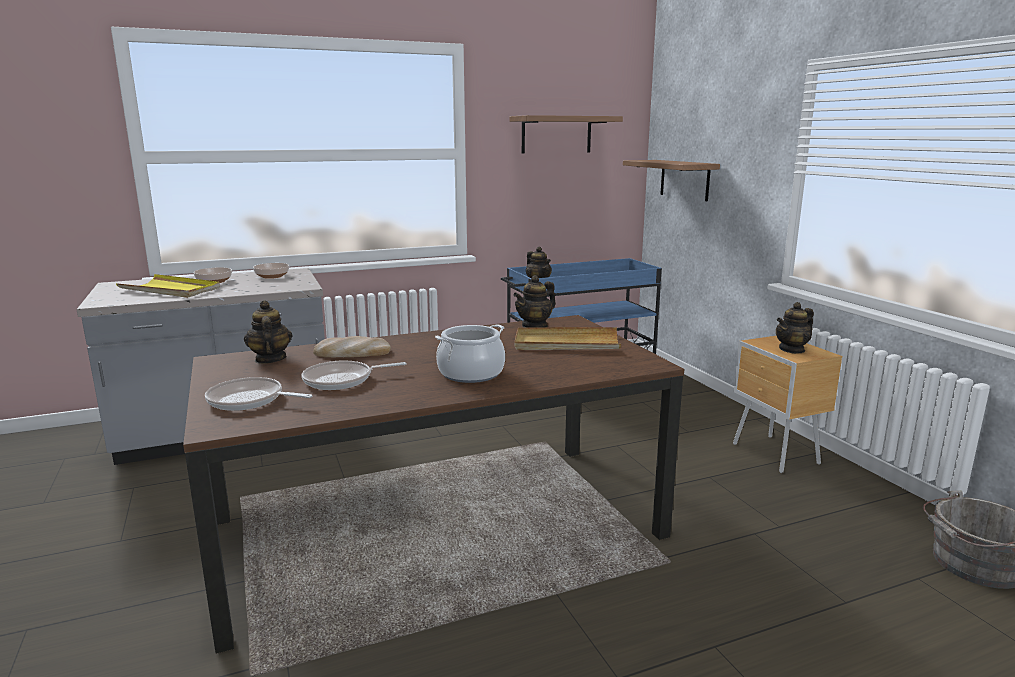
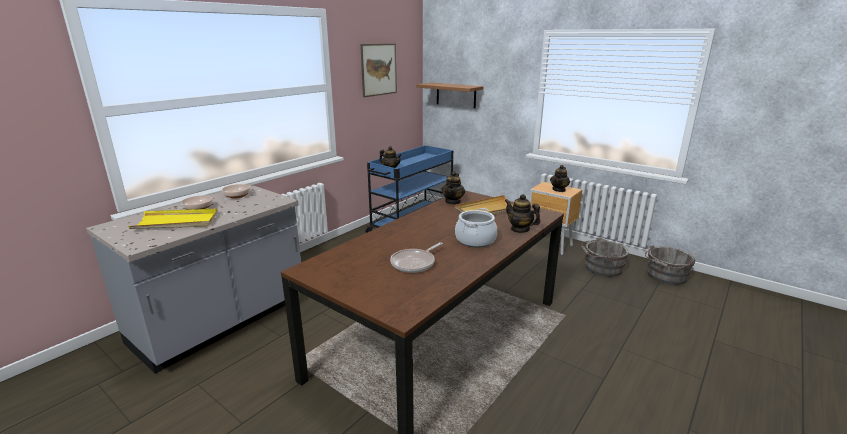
camera: 30 degrees left, 5 degrees up
(249, 400) = (386, 292): frying pan -> none
(270, 359) = (340, 260): teapot -> teapot (520, 229)
(352, 353) = (384, 243): bread -> none
(556, 134) = (379, 69): shelf -> picture
(836, 512) = (601, 268): none -> grey bucket

